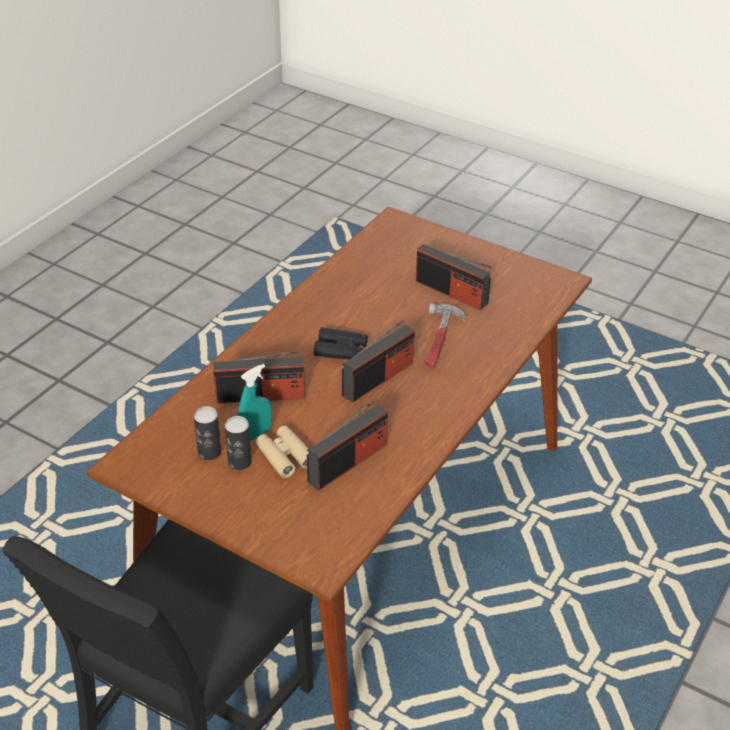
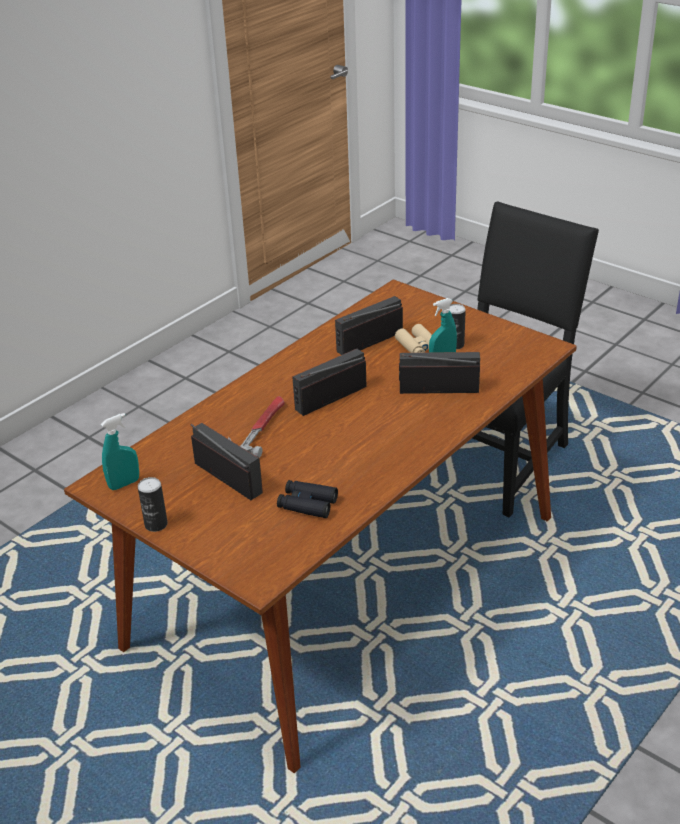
camera: 170 degrees left, 5 degrees down
(209, 452) = (479, 351): can -> can (156, 524)
(341, 350) = (360, 423): black binoculars -> black binoculars (307, 504)
(541, 282) = (124, 484): none -> turquoise spray bottle

